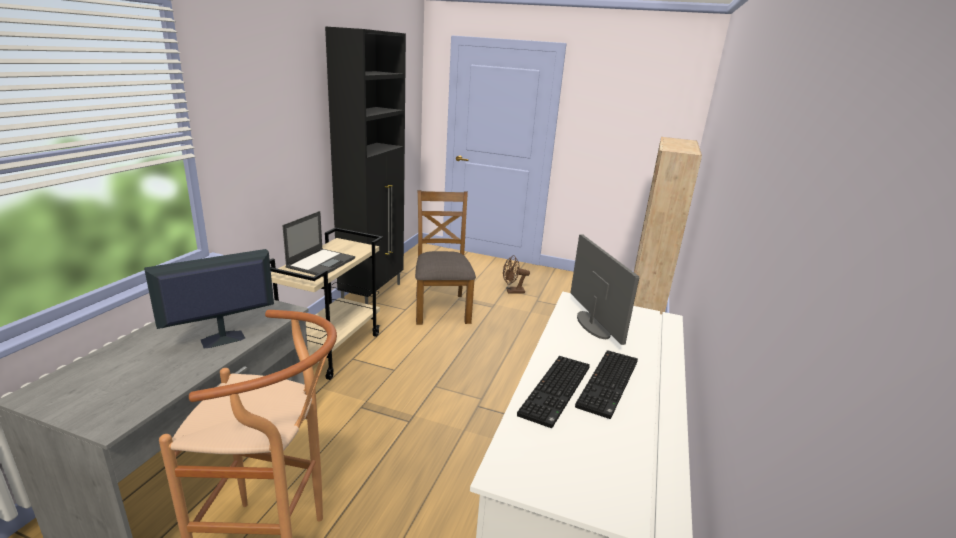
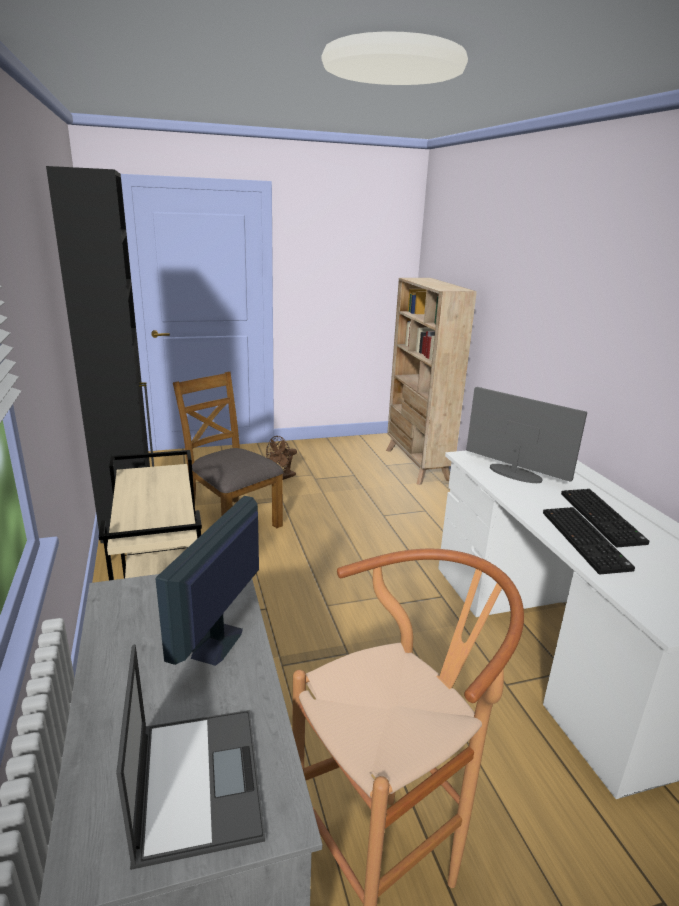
camera: 35 degrees left, 0 degrees up
(321, 262) = (153, 505): laptop -> laptop (197, 780)

